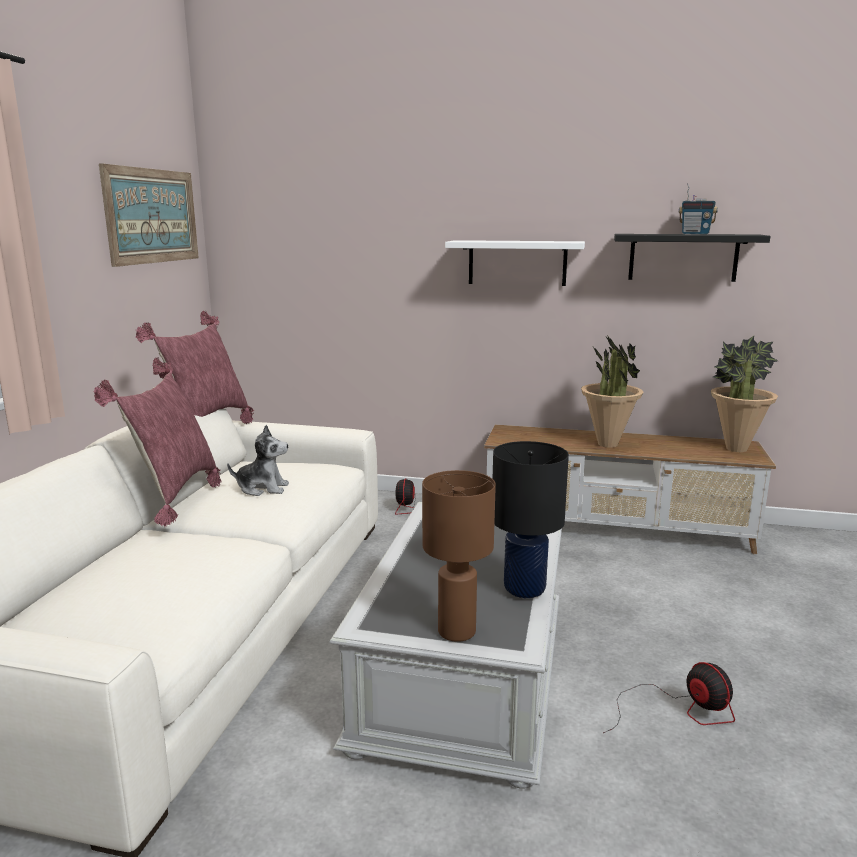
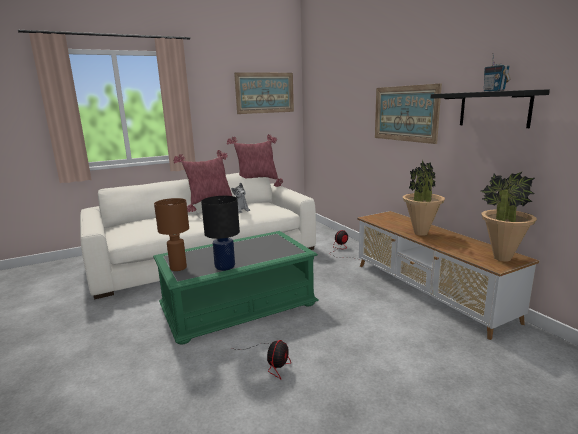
camera: 50 degrees right, 0 degrees up
(464, 669) = (239, 305): white coffee table -> green coffee table
(517, 263) = (405, 113): white shelf -> picture

